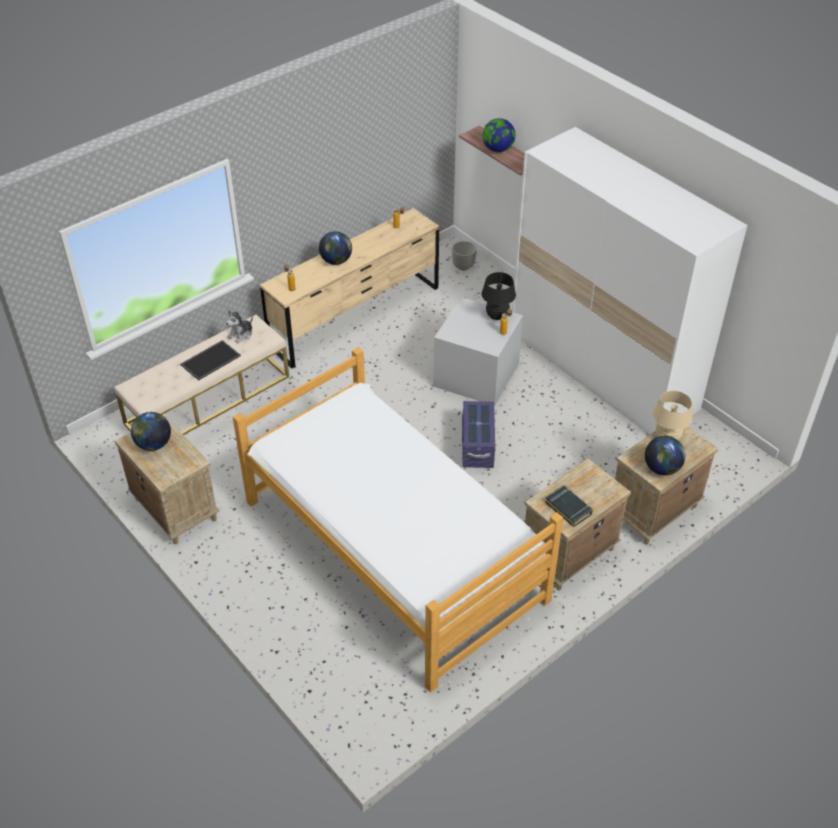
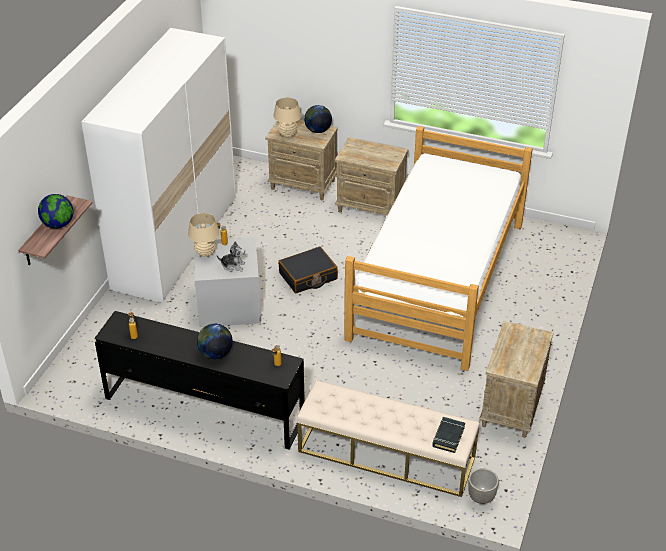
camera: 120 degrees left, 5 degrees down
(153, 444) = (518, 359): globe -> none
(210, 359) = (382, 410): tray -> none
(241, 334) = (333, 408): plush toy -> plush toy (233, 266)
(355, 317) = (204, 408): beige dresser -> black dresser
(463, 266) = (79, 366): planter -> planter (480, 497)
(477, 446) = (308, 276): purple storage box -> black suitcase
(497, 316) = (205, 253): black table lamp -> beige table lamp
(568, 508) = (385, 154): black book -> black book (448, 437)

